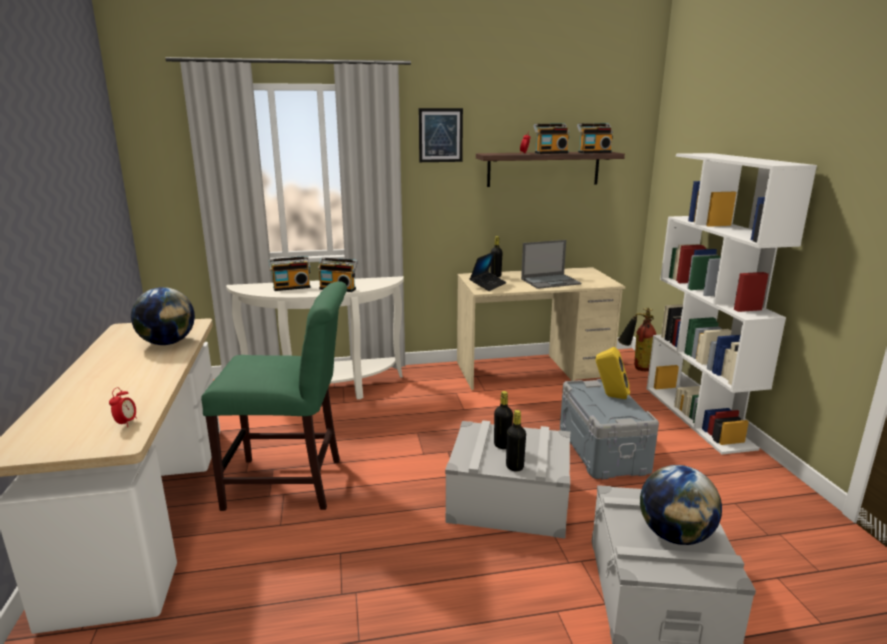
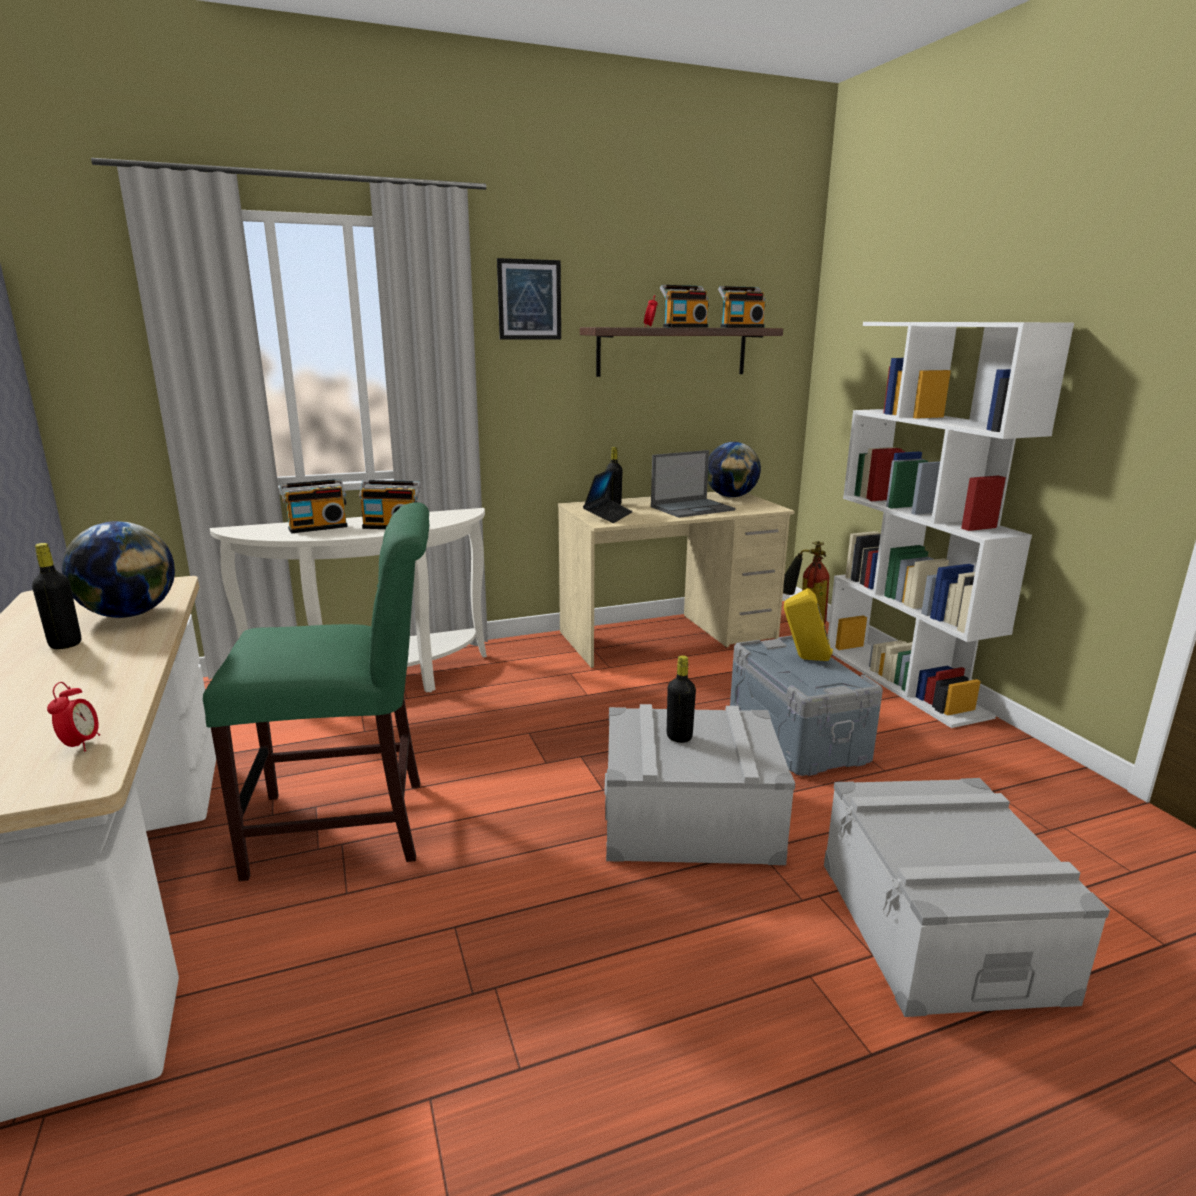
camera: 10 degrees left, 0 degrees up
(514, 467) = (708, 766): black bottle -> black bottle (65, 644)
(675, 535) = (969, 842): globe -> globe (731, 496)

